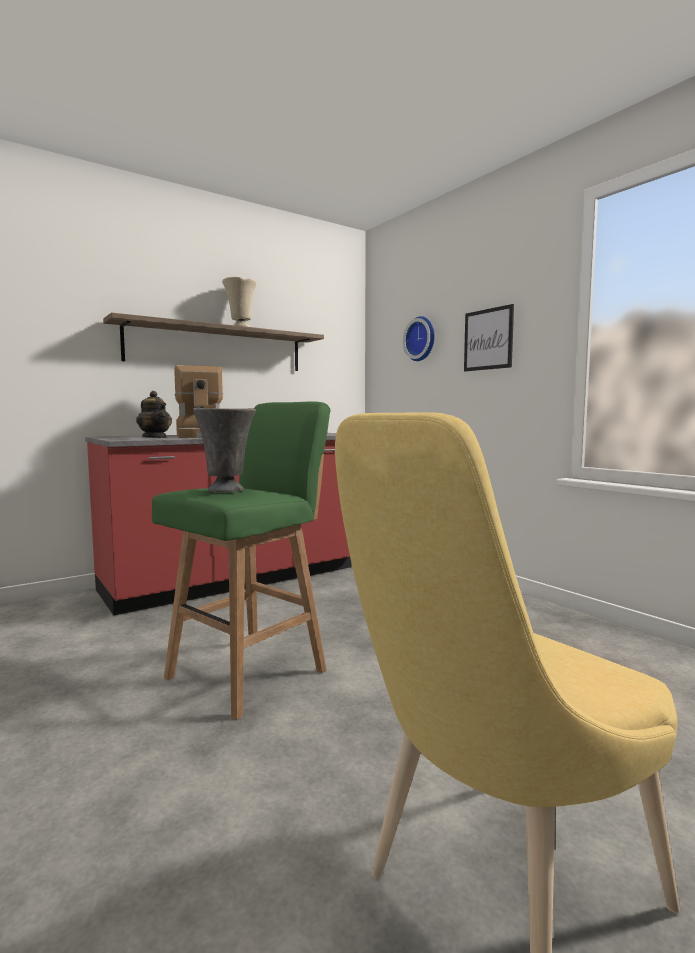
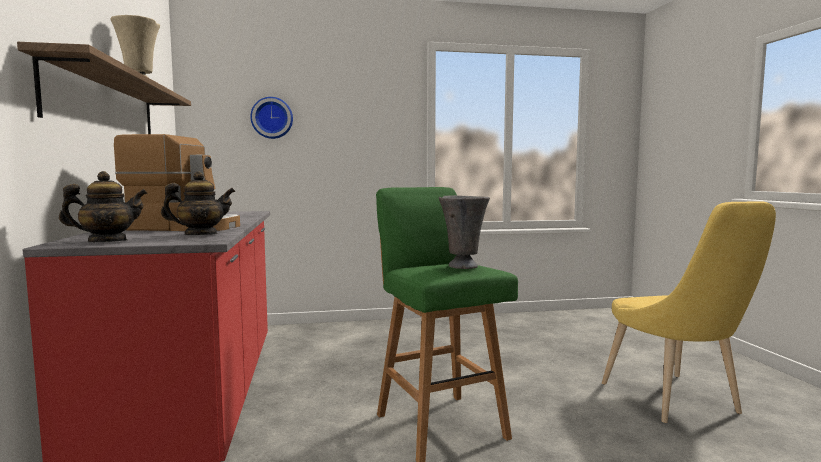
camera: 65 degrees left, 0 degrees up
(113, 437) = (107, 241): none -> teapot
(488, 339) = (352, 128): picture -> none

